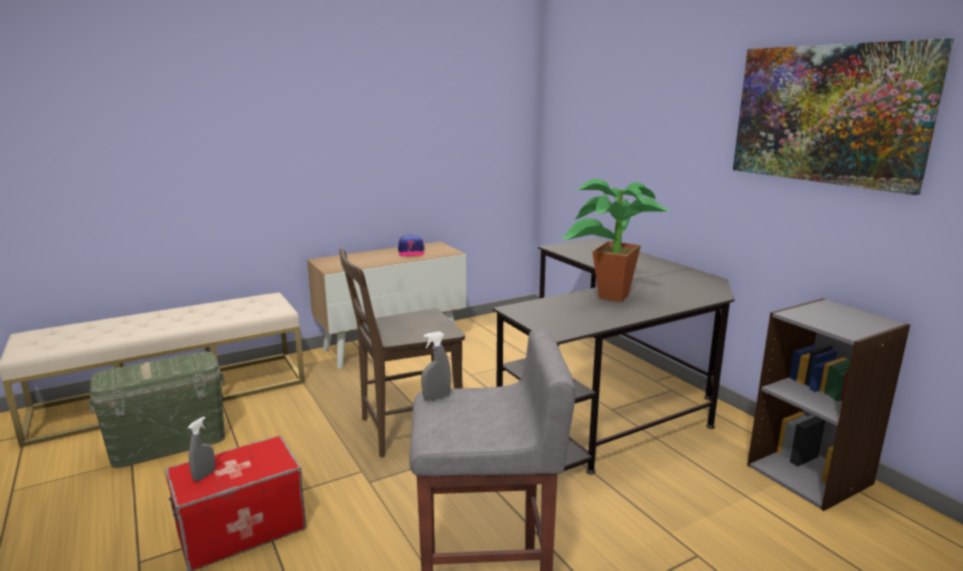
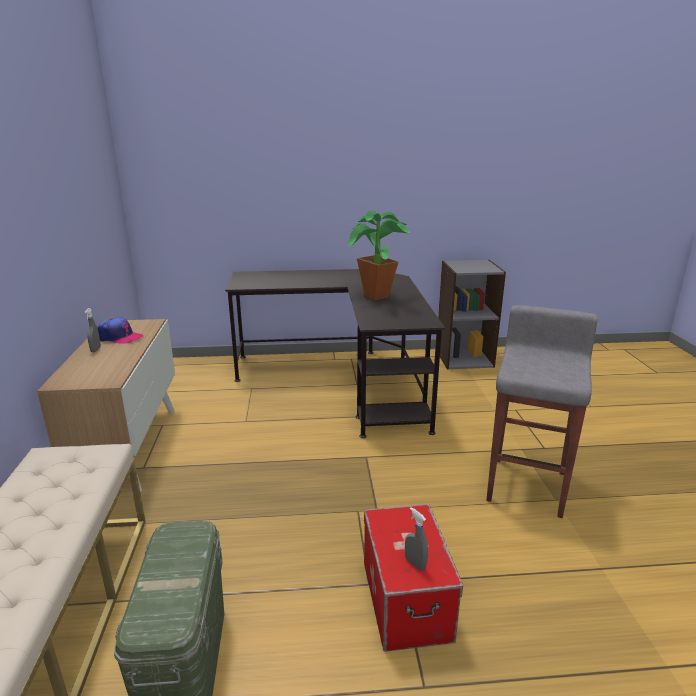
camera: 65 degrees left, 5 degrees up
(405, 429) = (309, 474): brown chair -> none
(436, 397) = (515, 373): grey spray bottle -> grey spray bottle (95, 349)
(827, 114) = (429, 150): picture -> none

